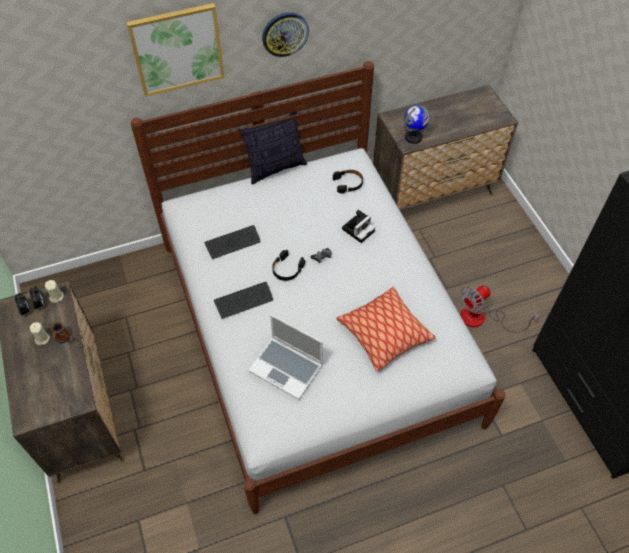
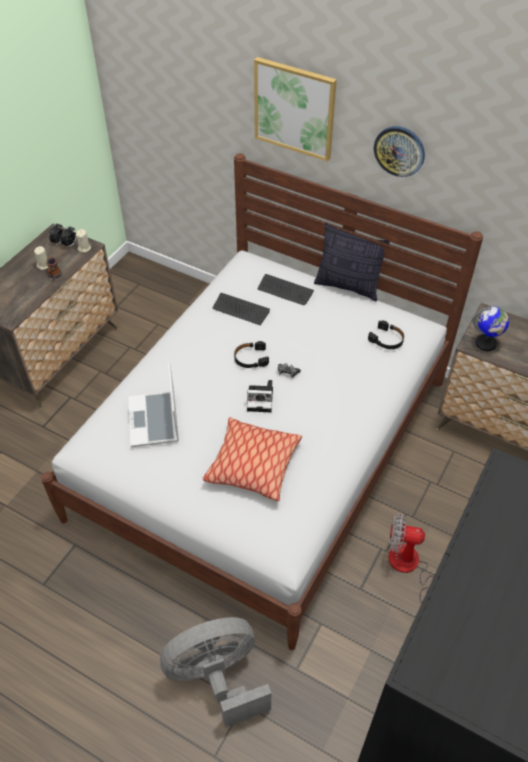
camera: 50 degrees right, 5 degrees down
(244, 301) = (192, 352): keyboard -> keyboard (285, 290)
(358, 229) = (345, 377): camera -> camera (261, 399)
(472, 488) = (217, 677): none -> grey fan

